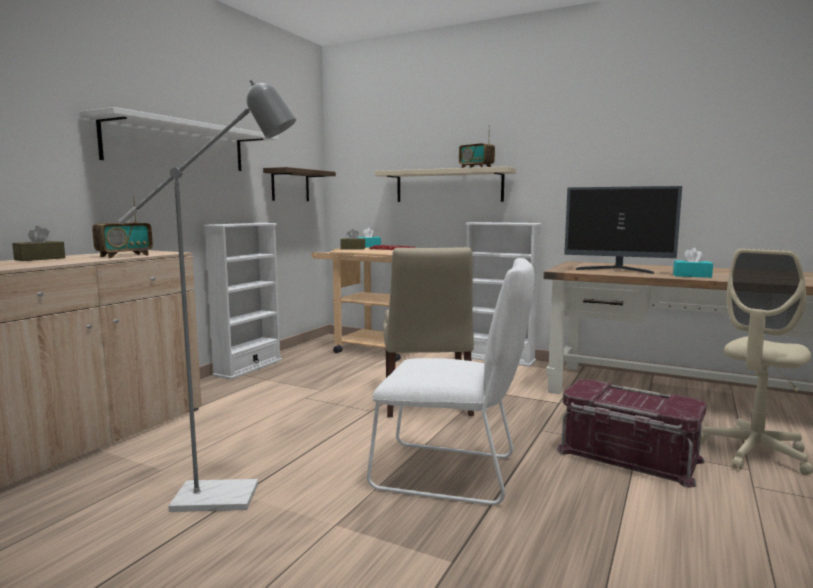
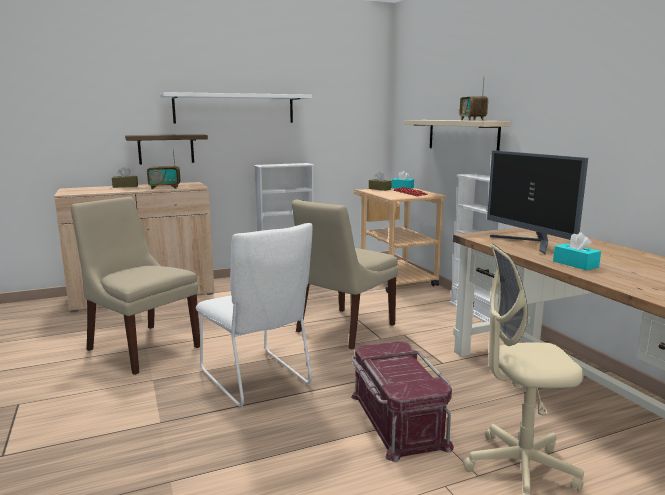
camera: 40 degrees right, 5 degrees up
(231, 497) = (141, 347): grey floor lamp -> beige chair
(290, 185) = (346, 131): shelf -> shelf (166, 149)

